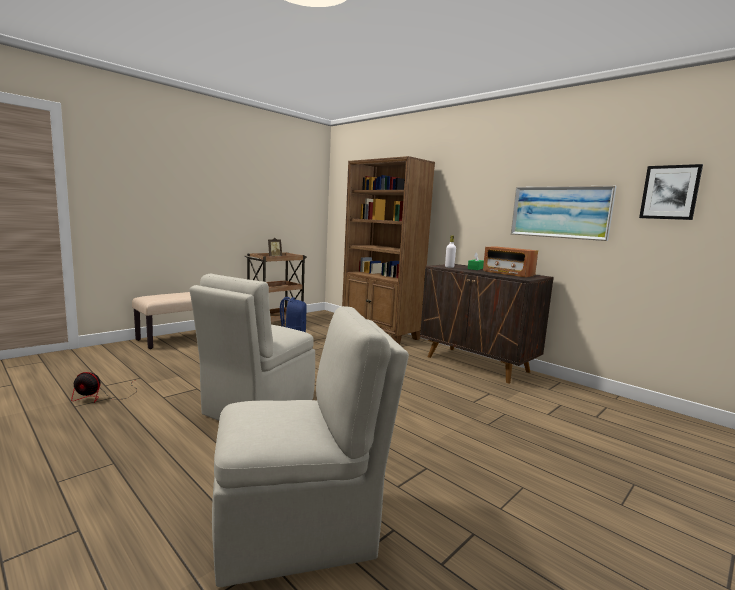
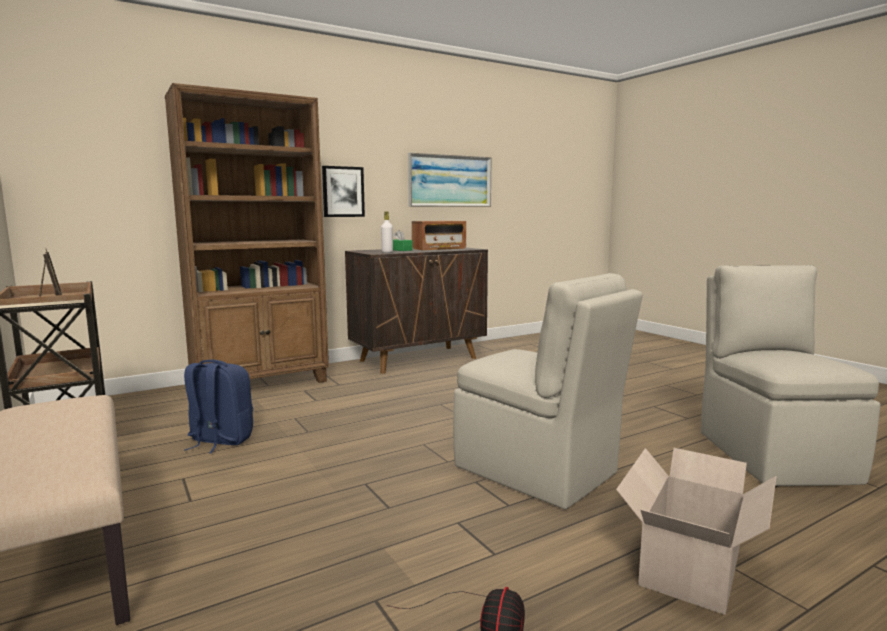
camera: 75 degrees left, 0 degrees up
(120, 447) = (689, 569): none -> cardboard box
(670, 192) = (520, 165): picture -> picture (343, 192)

